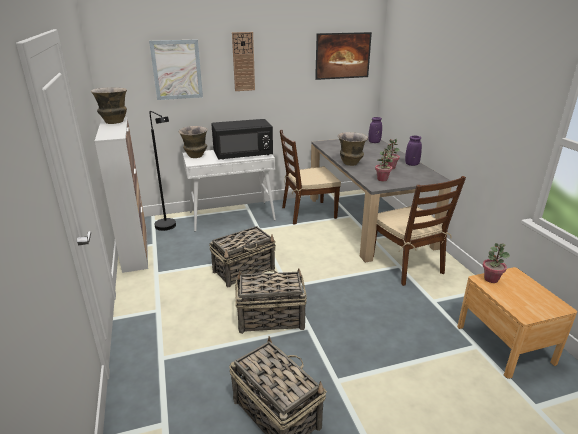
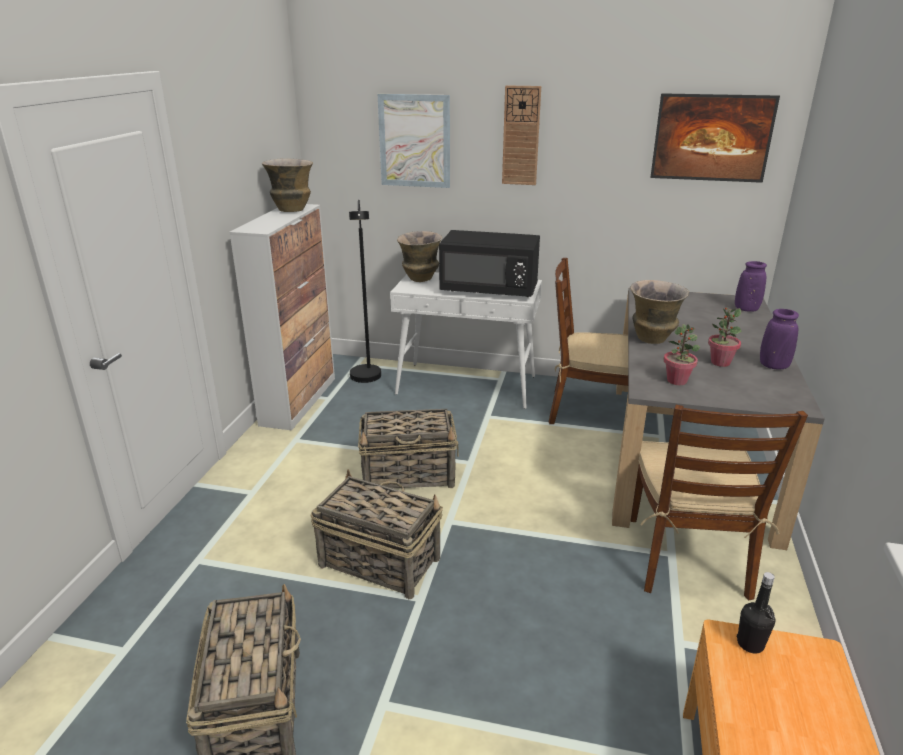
camera: 30 degrees right, 0 degrees up
(491, 279) = (750, 644): potted plant -> black bottle

